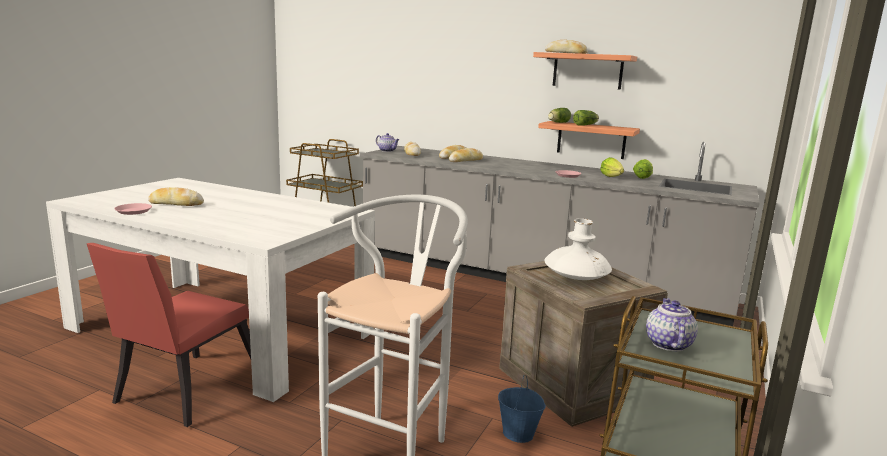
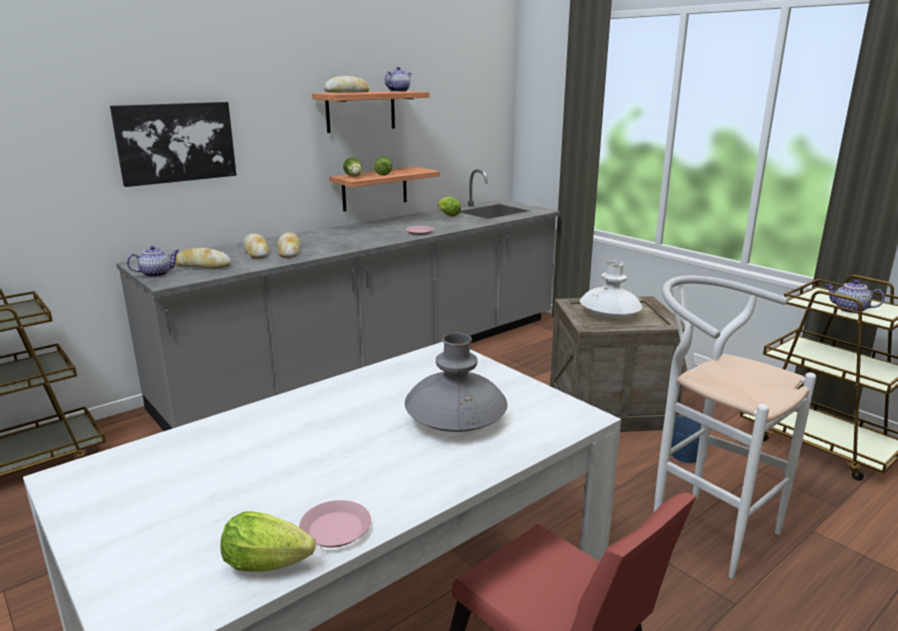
camera: 65 degrees left, 5 degrees up
(176, 204) = (303, 481): bread -> none
(249, 219) = (455, 420): none -> grey vase
(444, 79) = (176, 142): none -> picture
(611, 54) = (398, 91): none -> teapot
(612, 177) = (440, 222): lettuce -> lettuce (272, 564)

